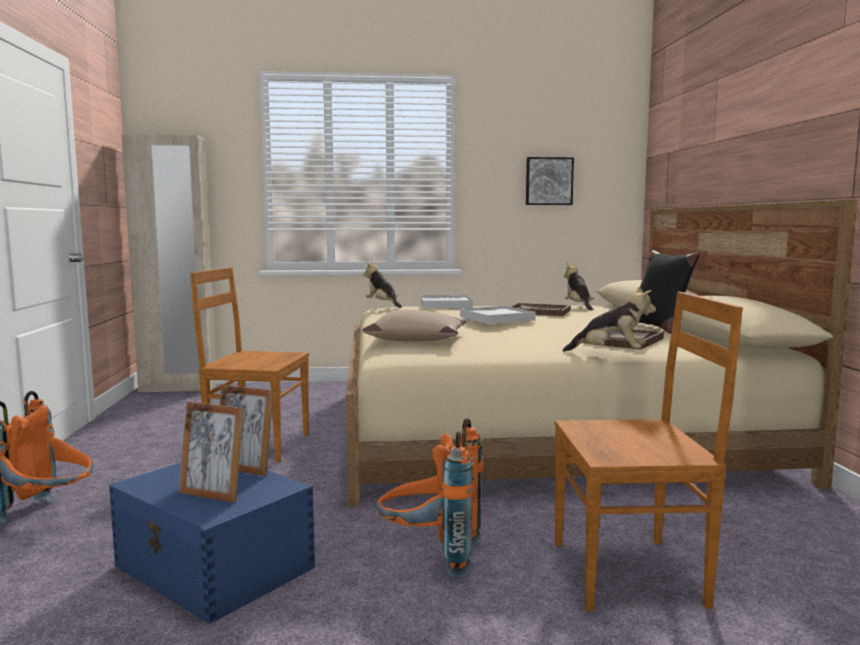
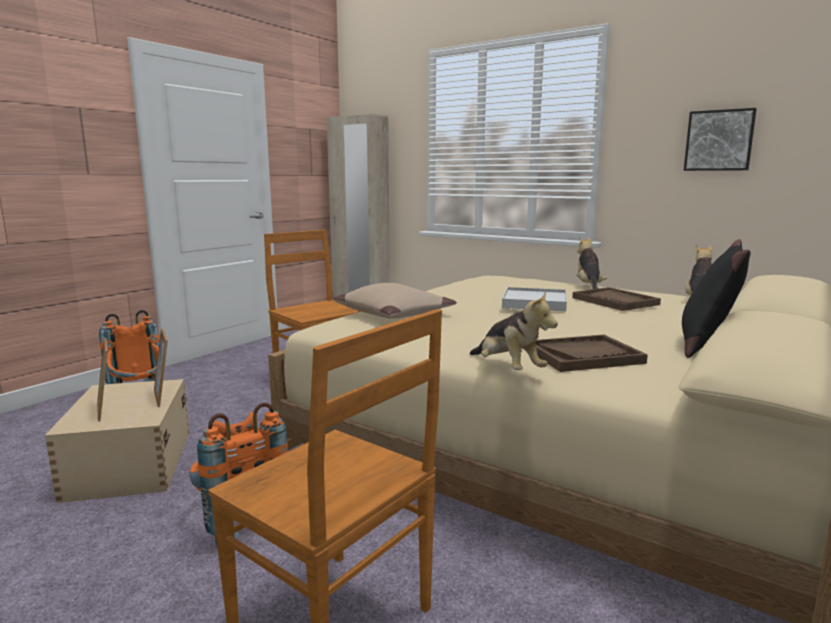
camera: 40 degrees right, 5 degrees up
(215, 567) = (129, 465): blue storage box -> beige storage box
(382, 305) = (490, 273): plush toy -> plush toy (588, 287)
(446, 305) = (533, 280): white tray -> none

